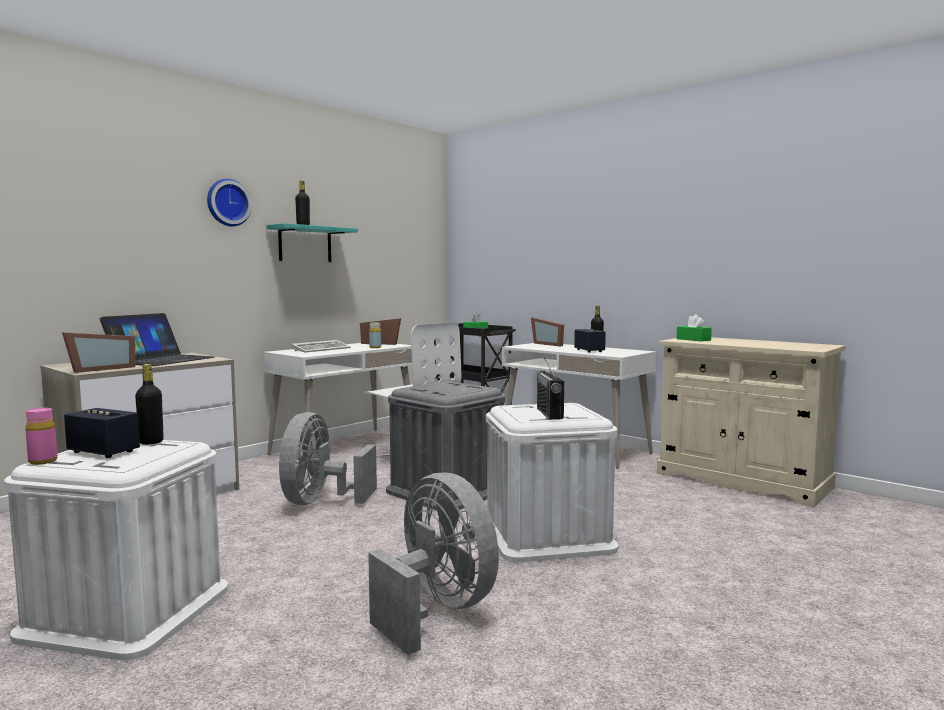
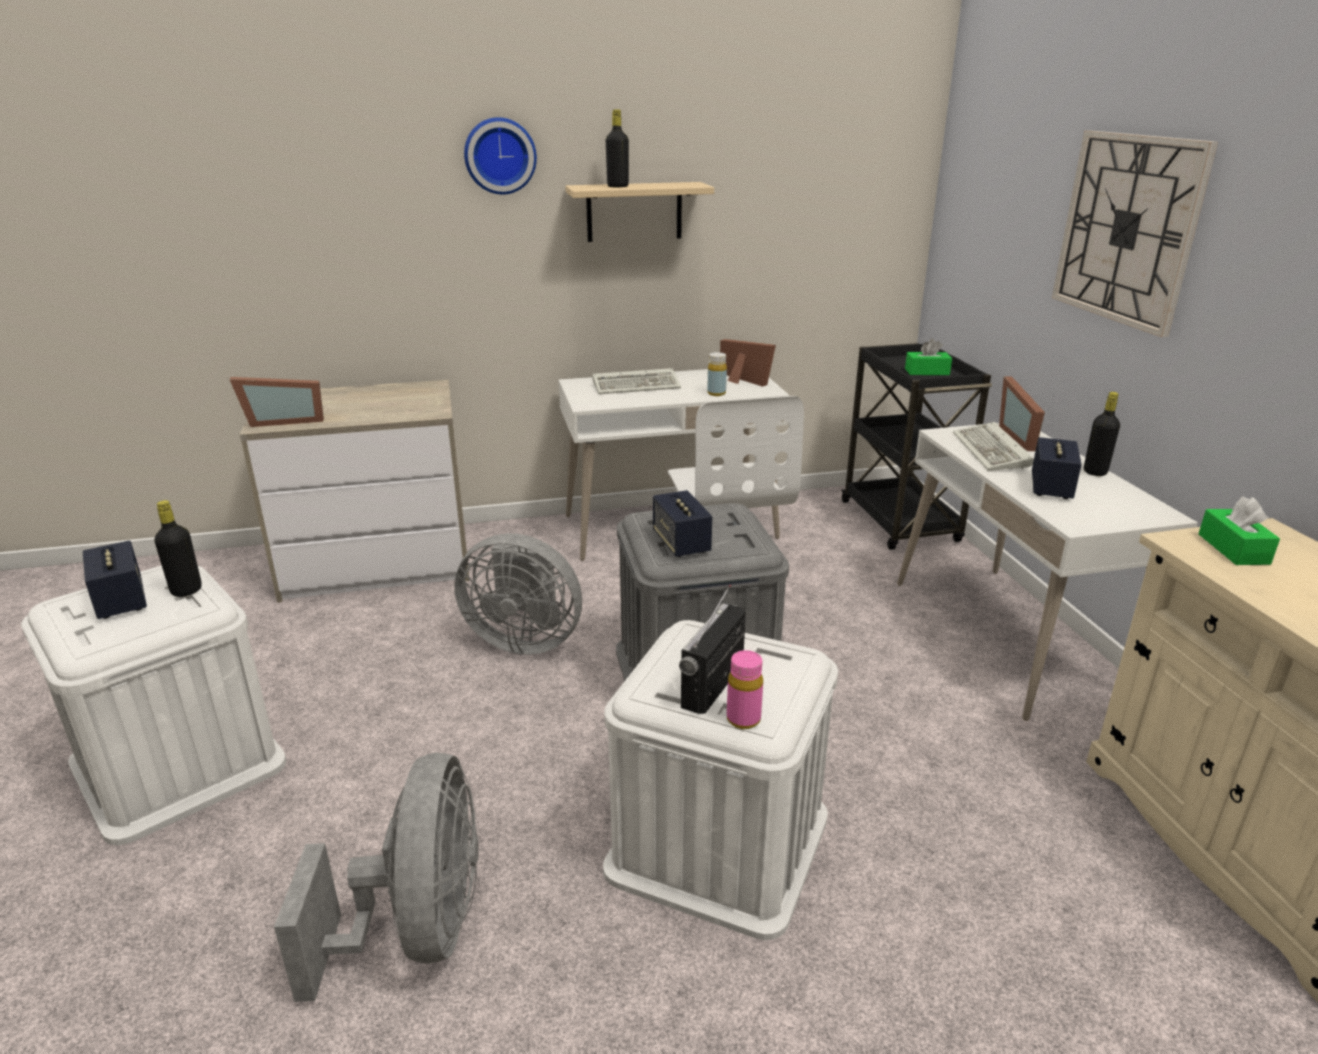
camera: 35 degrees right, 20 degrees up
(43, 461) = (59, 603): pink bottle -> pink bottle (743, 719)
(160, 360) = (380, 401): laptop -> none
(305, 244) = (634, 212): turquoise shelf -> beige shelf
(320, 502) = (524, 639): grey fan -> grey fan turned 120 degrees counterclockwise
(445, 391) = (681, 543): none -> speaker
(547, 347) = (993, 452): none -> keyboard
(578, 236) = (1128, 229): none -> wall clock

